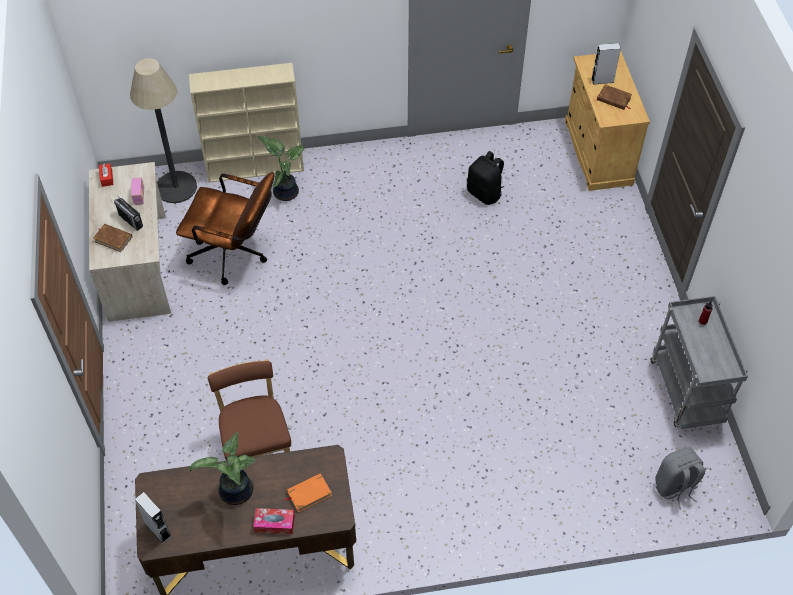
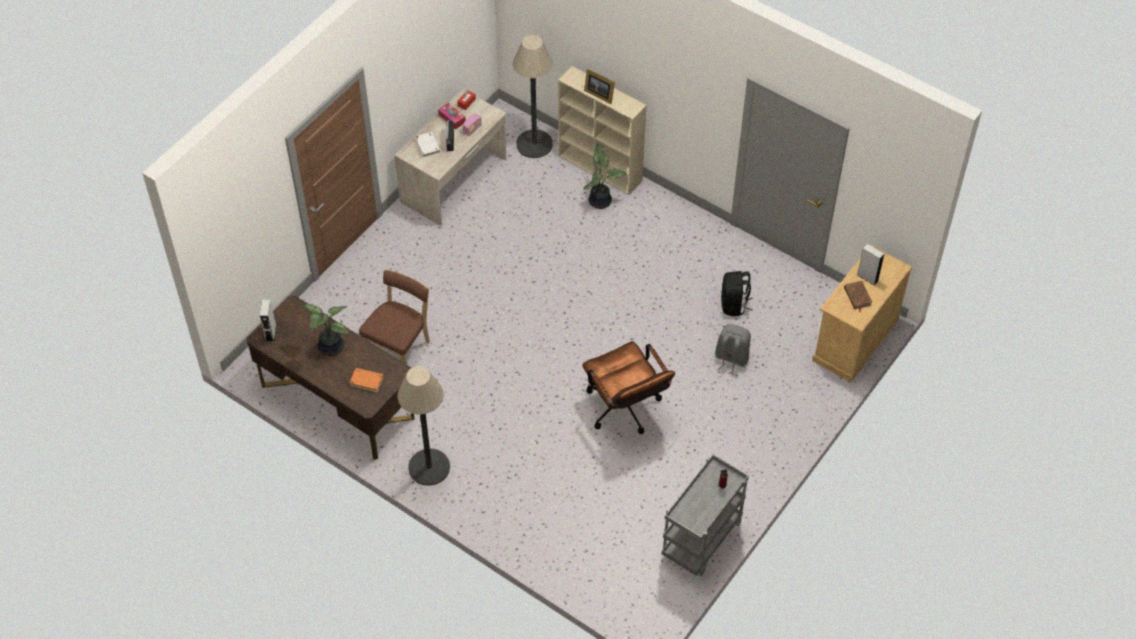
camera: 45 degrees right, 0 degrees up
(113, 239) = (428, 146): brown book -> white book
(234, 255) = (520, 218): brown office chair -> brown office chair (626, 411)
(241, 80) = (599, 94): none -> picture frame
(274, 523) = (331, 381): tissue box -> tissue box (452, 119)
(407, 530) = (429, 467): none -> floor lamp
(675, 487) = (618, 585): grey backpack -> grey backpack (731, 358)

